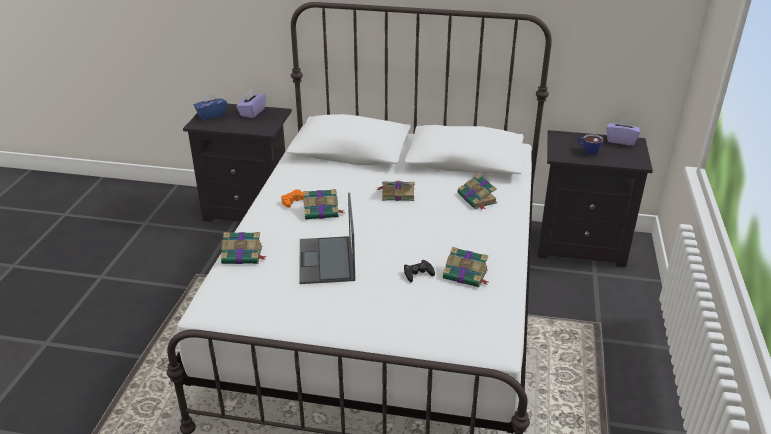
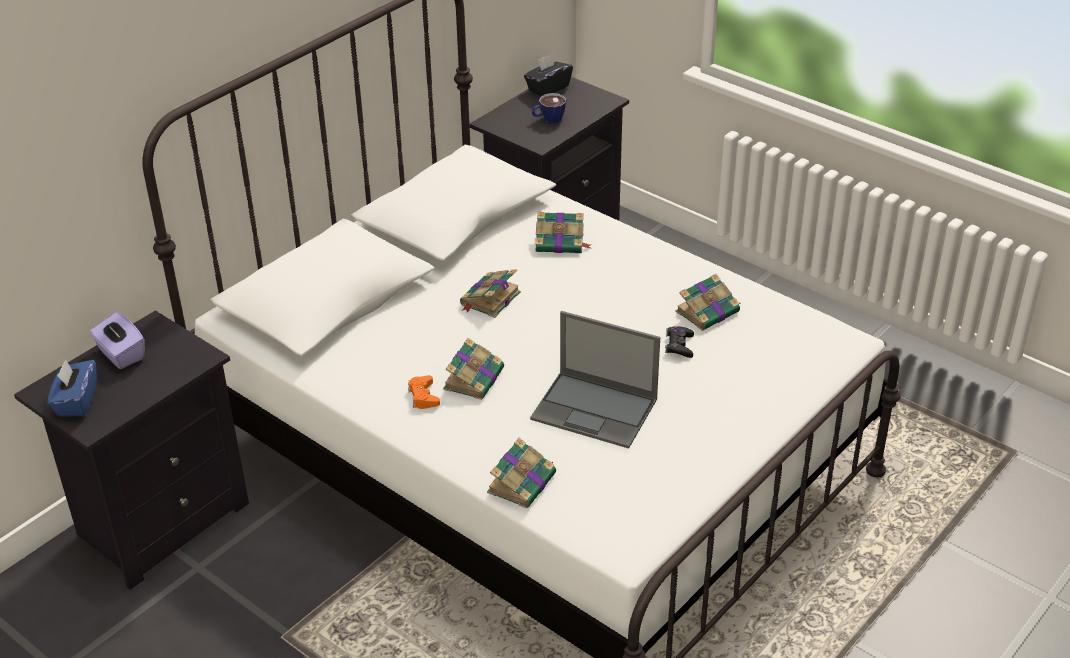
camera: 60 degrees left, 5 degrees up
(621, 140) = (548, 88): purple tissue box -> black tissue box

